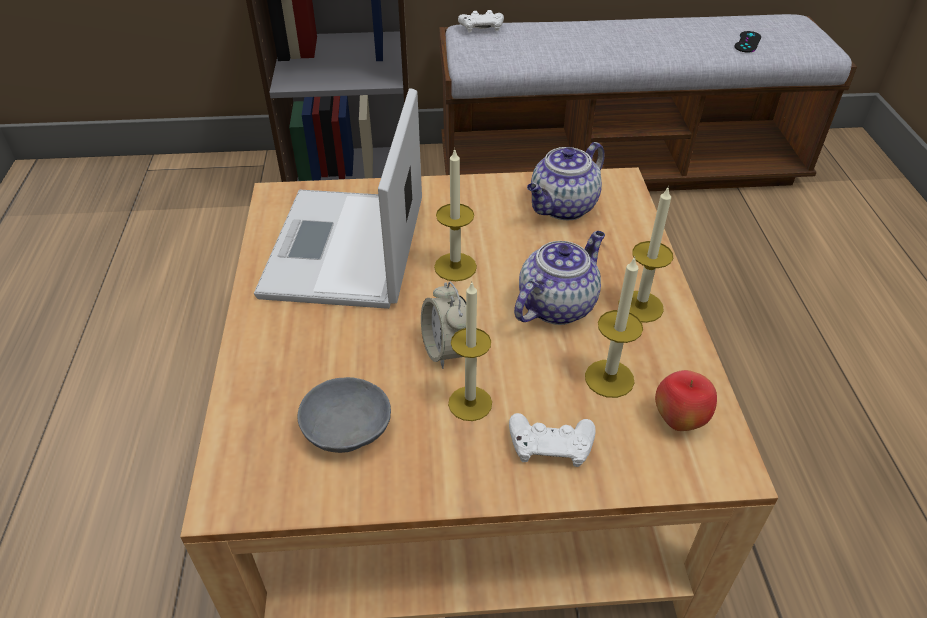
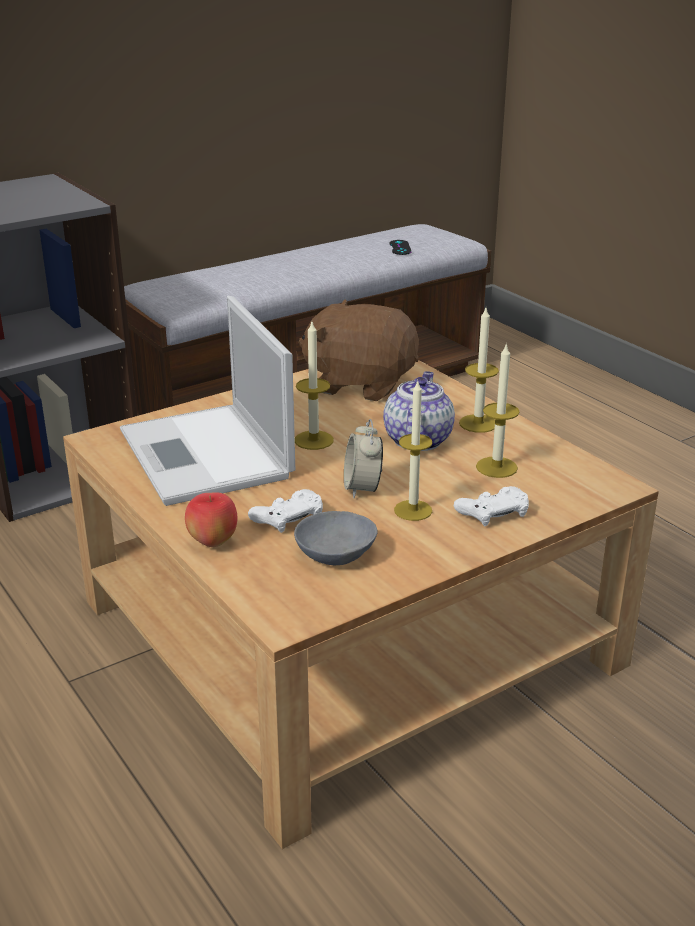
camera: 30 degrees left, 15 degrees down
(446, 350) = (362, 488): alarm clock -> alarm clock turned 45 degrees clockwise
(481, 27) = (159, 280): white game controller -> white game controller (288, 517)
(563, 208) = (360, 383): teapot -> brown plush toy
(679, 420) = (564, 473): apple -> apple (213, 542)

